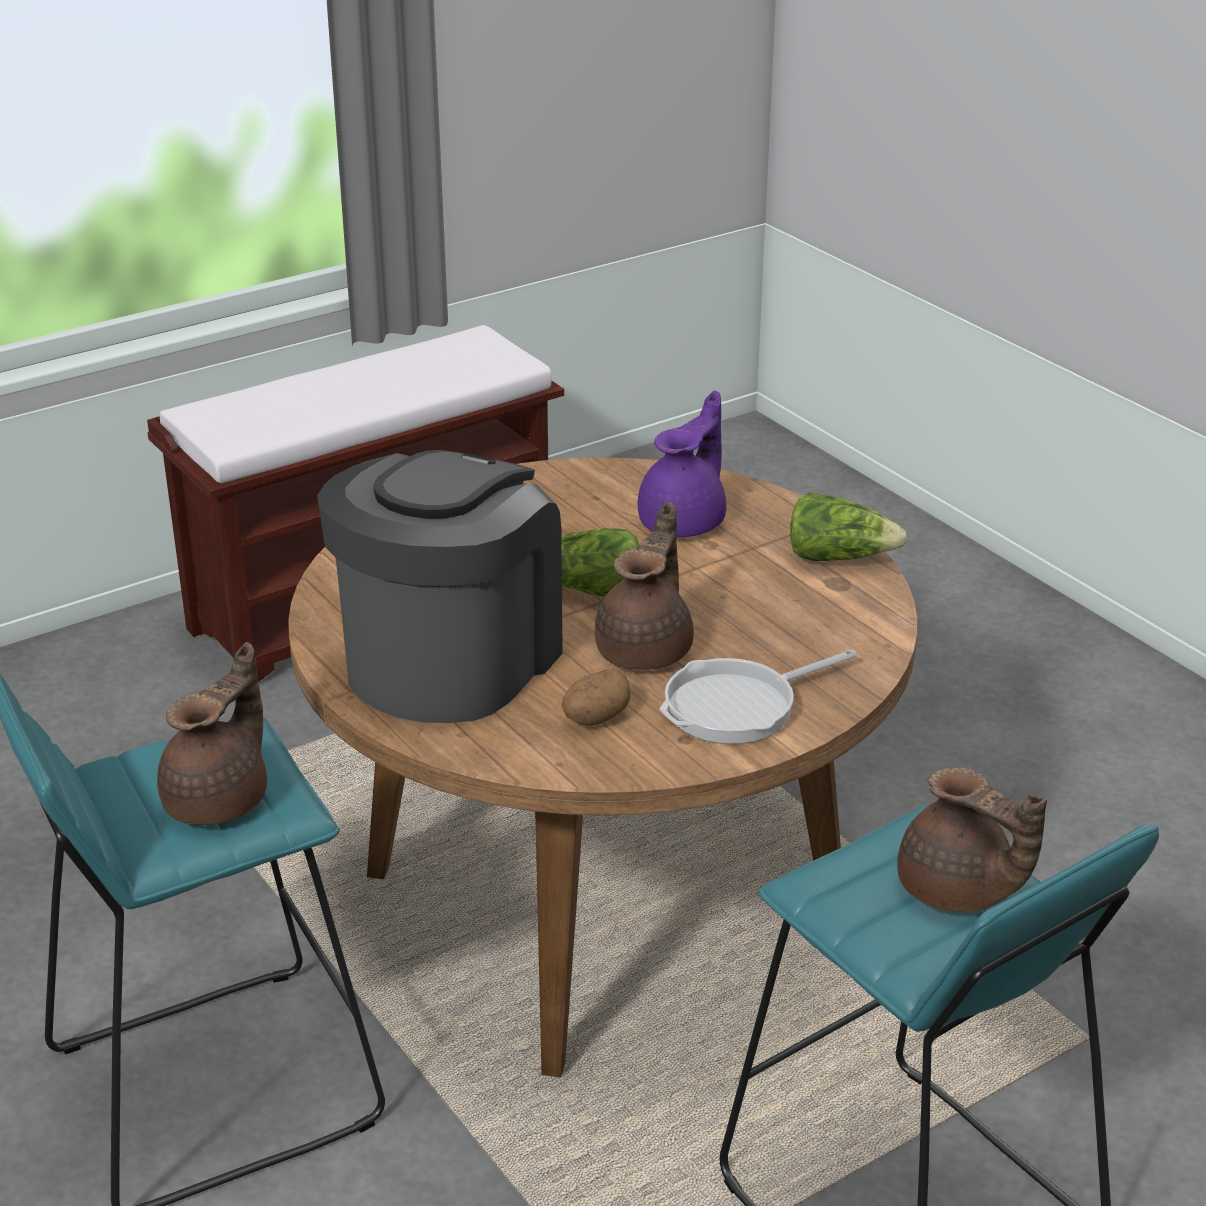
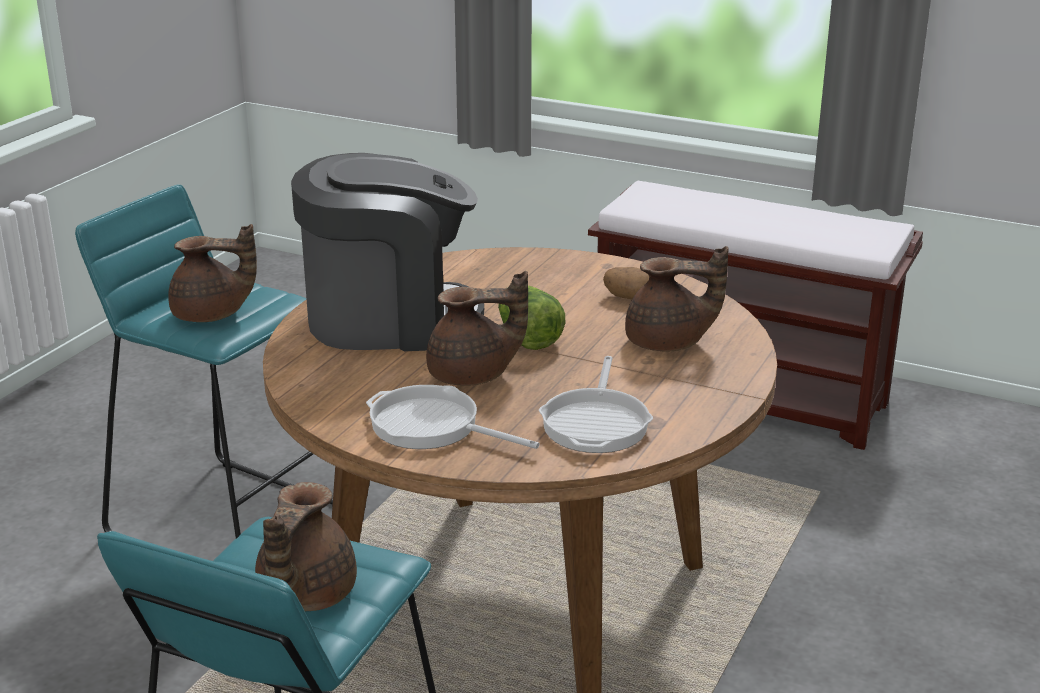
camera: 60 degrees right, 5 degrees down
(595, 718) = (366, 381): potato -> potato (629, 297)
(685, 522) = (668, 343): purple teapot -> brown teapot
(813, 613) = (596, 423): none -> frying pan
(839, 557) = (695, 413): lettuce -> none

